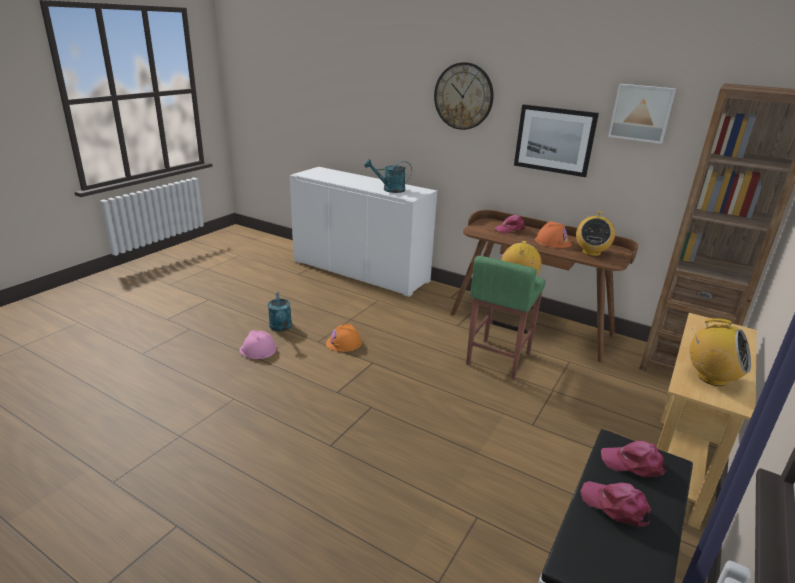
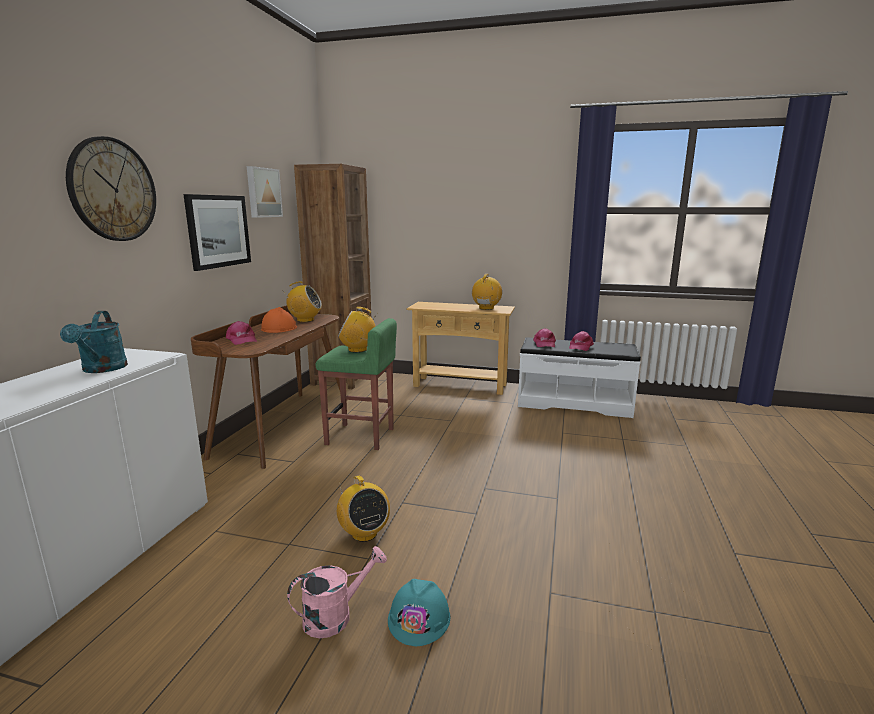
camera: 105 degrees left, 10 degrees down
(258, 349) = (419, 618): pink hard hat -> turquoise hard hat
(281, 328) = (336, 615): turquoise watering can -> pink watering can
(344, 343) = (364, 533): orange hard hat -> radio

